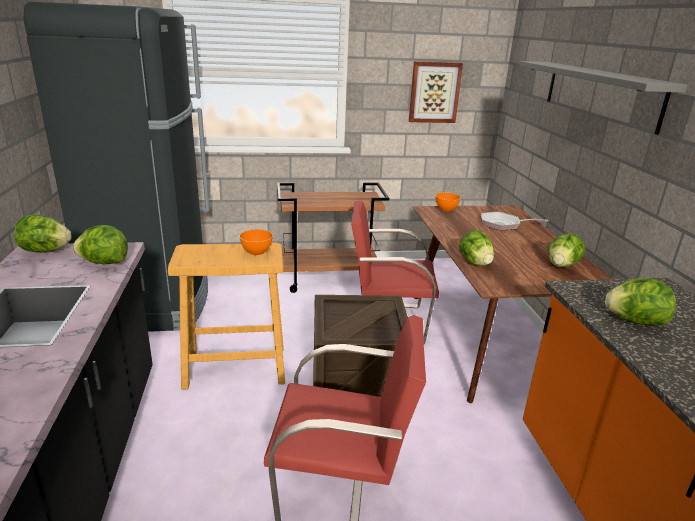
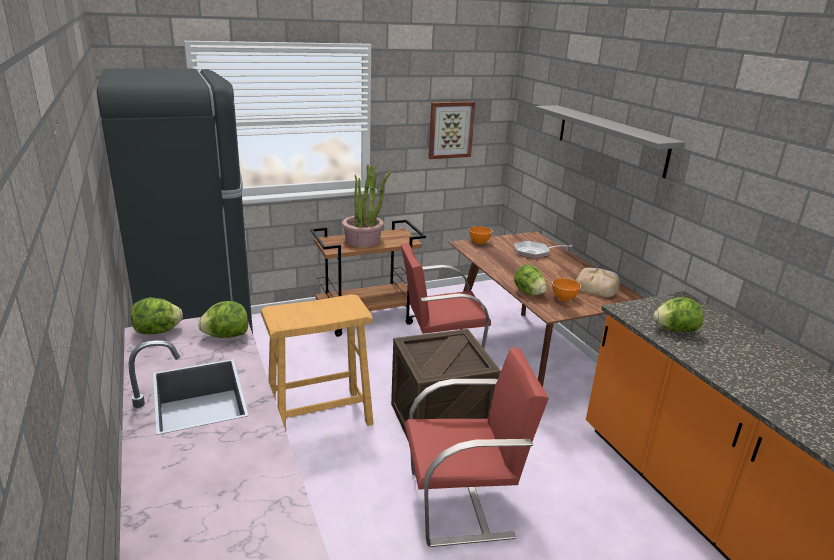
camera: 15 degrees left, 0 degrees up
(256, 252) = (341, 306): orange bowl -> orange bowl (564, 298)
(326, 198) = (363, 240): none -> potted plant
(562, 265) = (596, 286): lettuce -> bread

